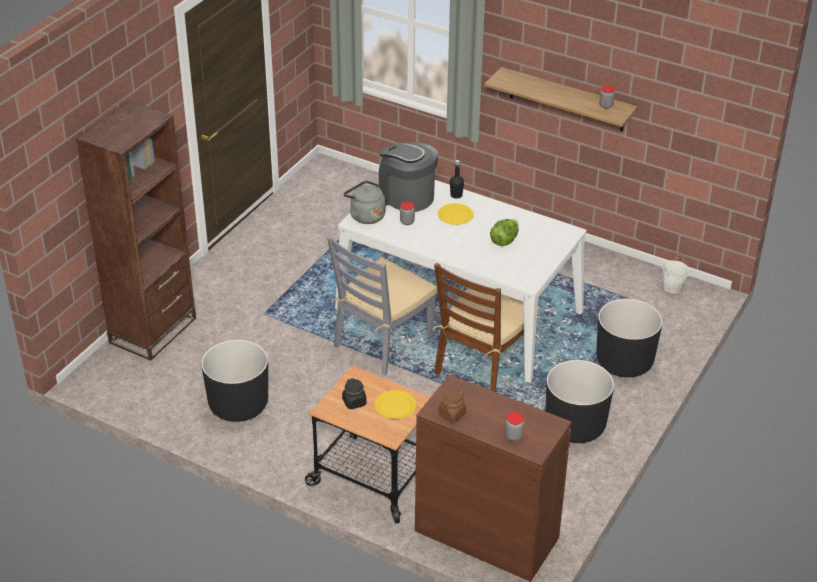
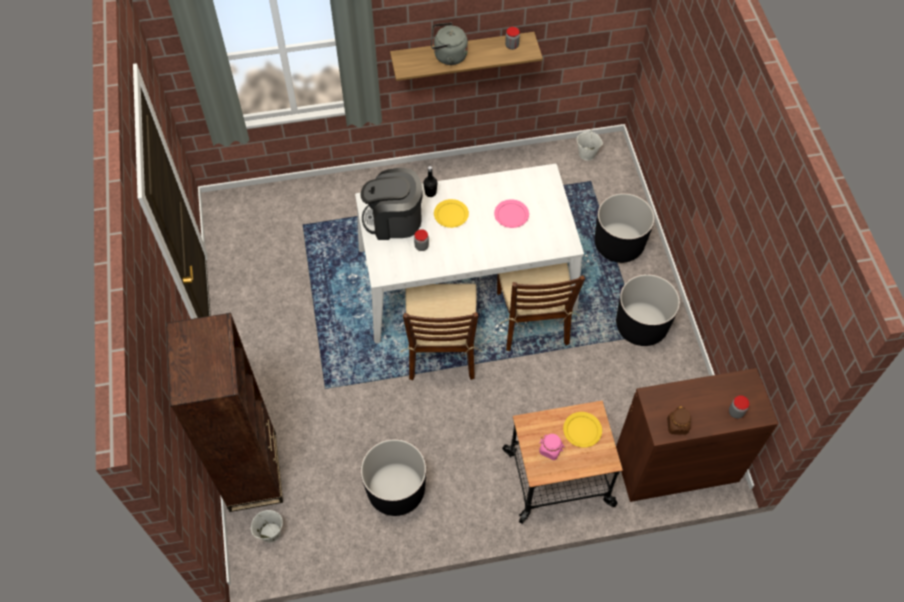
camera: 40 degrees left, 20 degrees up
(120, 372) = (270, 533): none -> white bucket
(354, 402) = (550, 450): black jar -> pink jar
(365, 216) = (383, 262): grey kettle -> grey kettle (448, 56)
(382, 342) = (441, 349): grey chair -> brown chair
(504, 240) = (511, 215): lettuce -> pink plate

